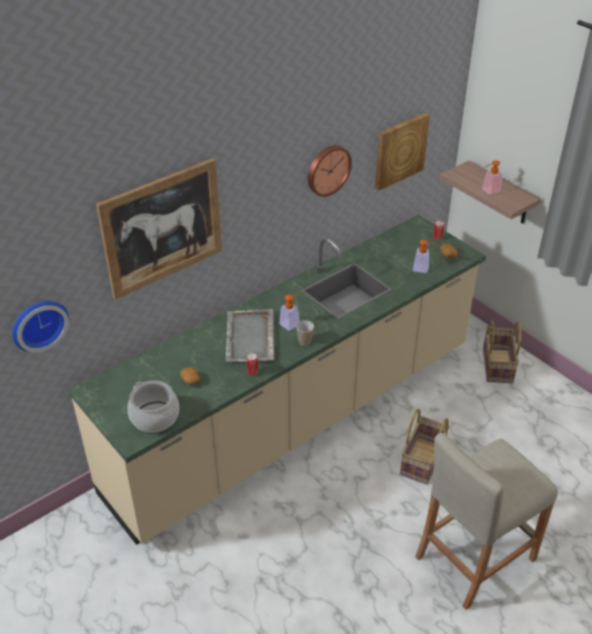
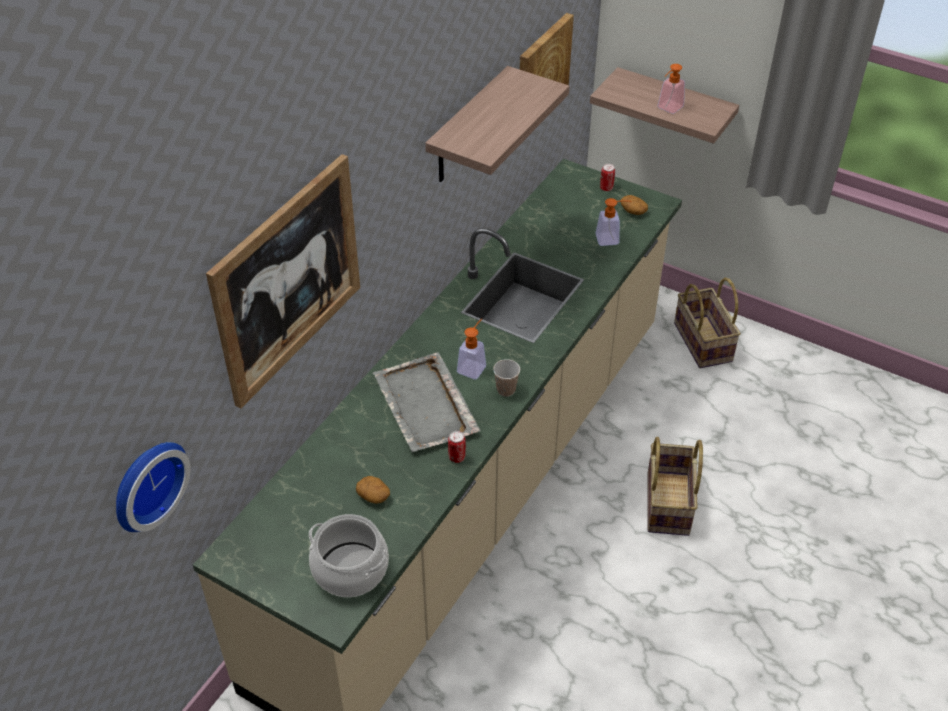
camera: 20 degrees left, 5 degrees up
(327, 169) = (468, 128): wall clock -> shelf
(474, 557) = (791, 618): beige stool -> none

